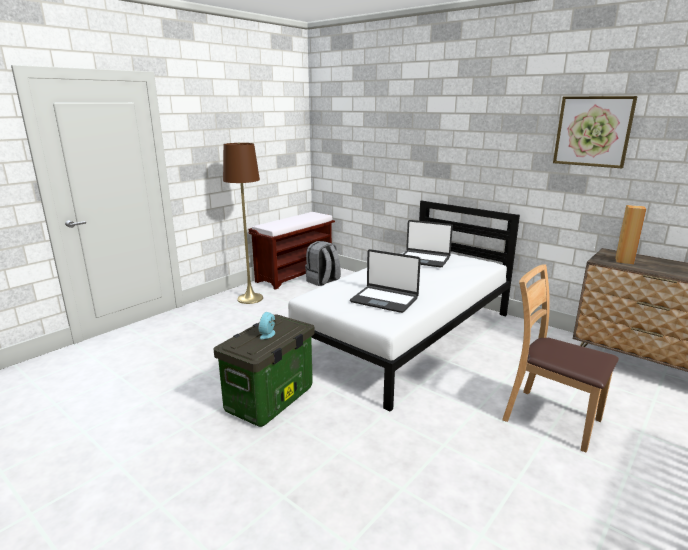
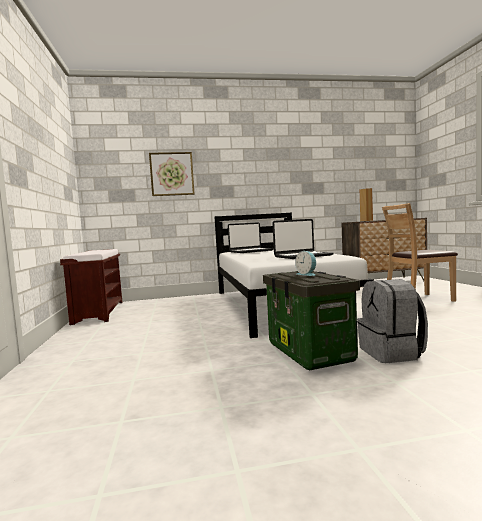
camera: 50 degrees left, 15 degrees down
(250, 298) = (99, 331): brown floor lamp -> none
(323, 281) = (138, 308): grey backpack -> grey backpack (392, 353)
(593, 131) = (321, 156): picture -> picture (172, 174)

